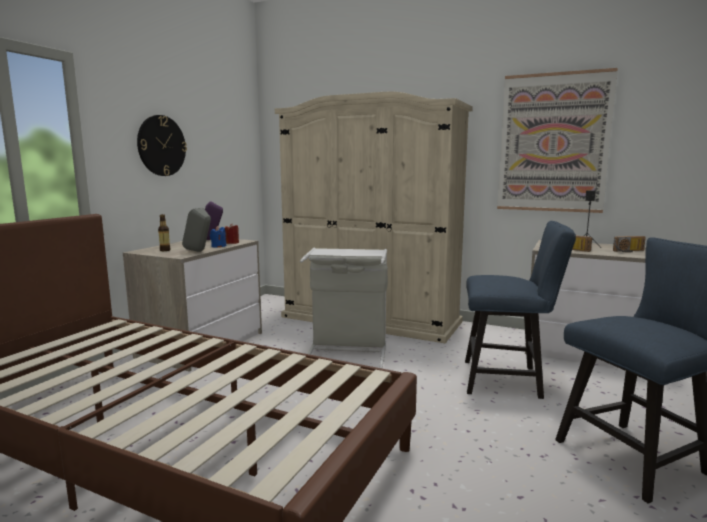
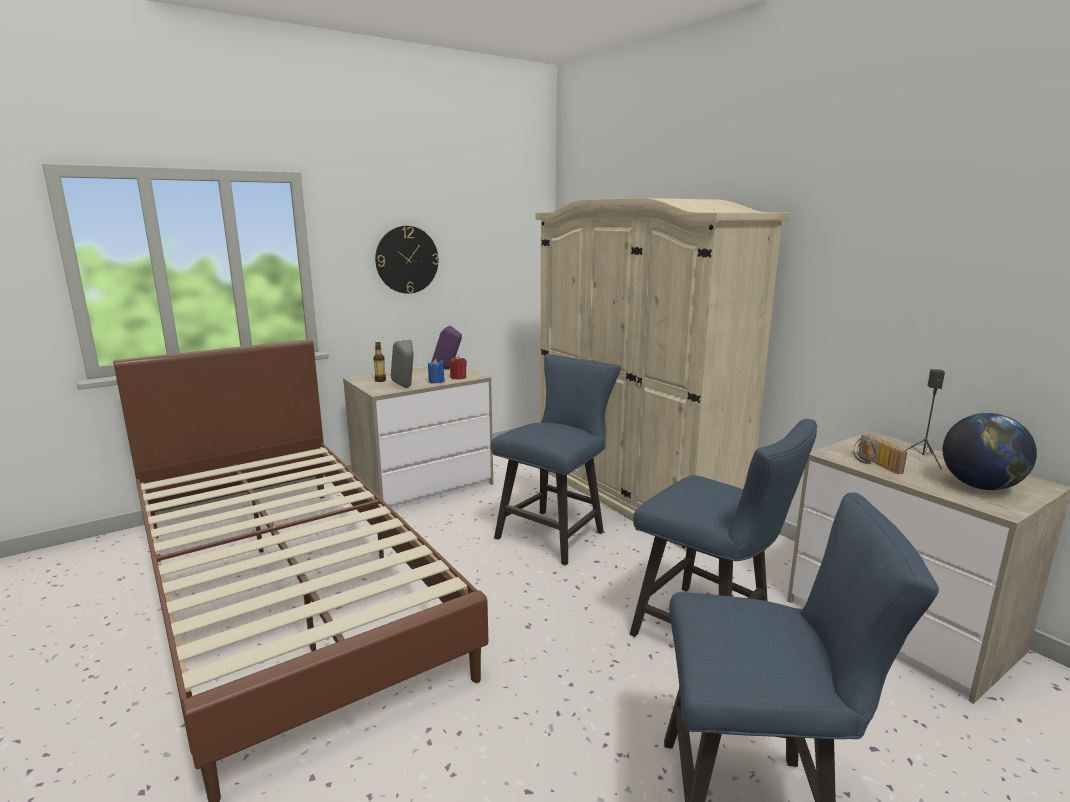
camera: 30 degrees right, 5 degrees up
(347, 352) = (555, 533): grey laundry basket -> blue chair
(553, 143) = (905, 280): picture -> none
(629, 251) = (980, 487): radio -> globe

